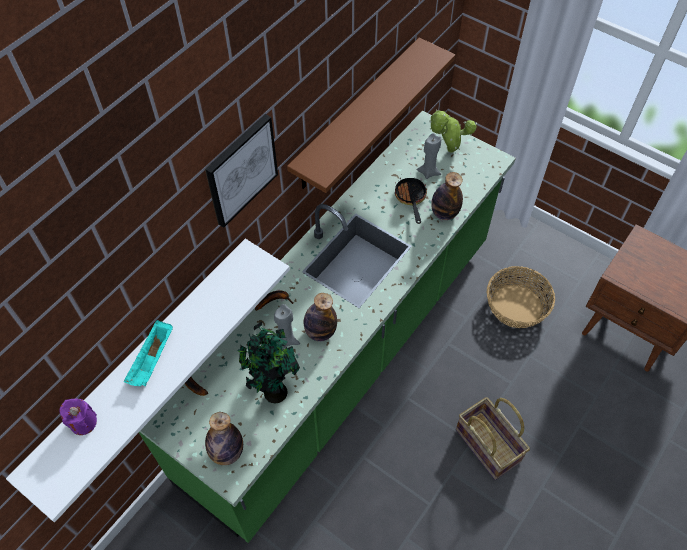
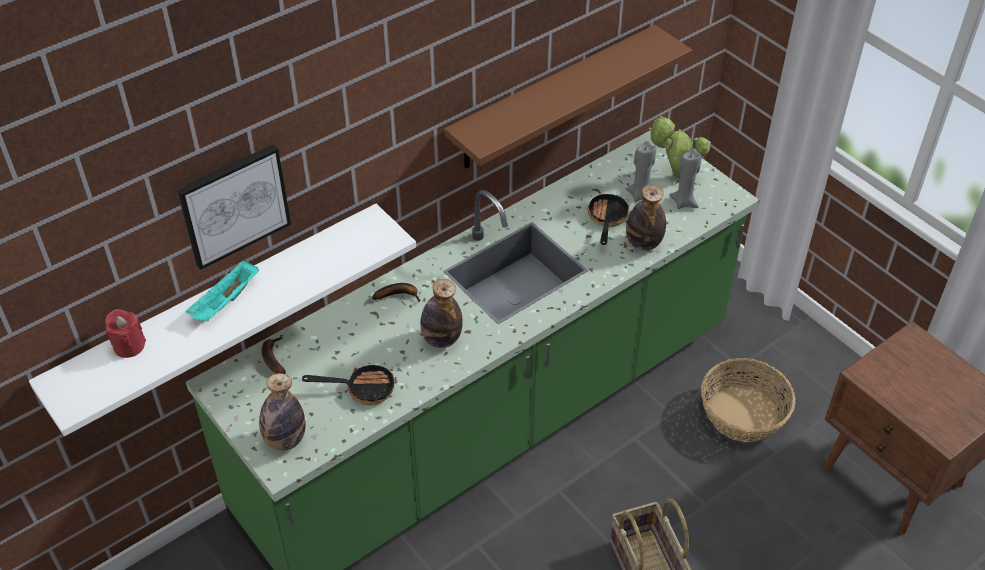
camera: 15 degrees right, 10 degrees down
(83, 422) = (129, 346): purple candle -> red candle
(241, 170) = (379, 109): picture -> picture (234, 205)
(273, 391) = (363, 389): potted plant -> frying pan
(287, 339) = (398, 338): grey candle -> grey candle (684, 202)

